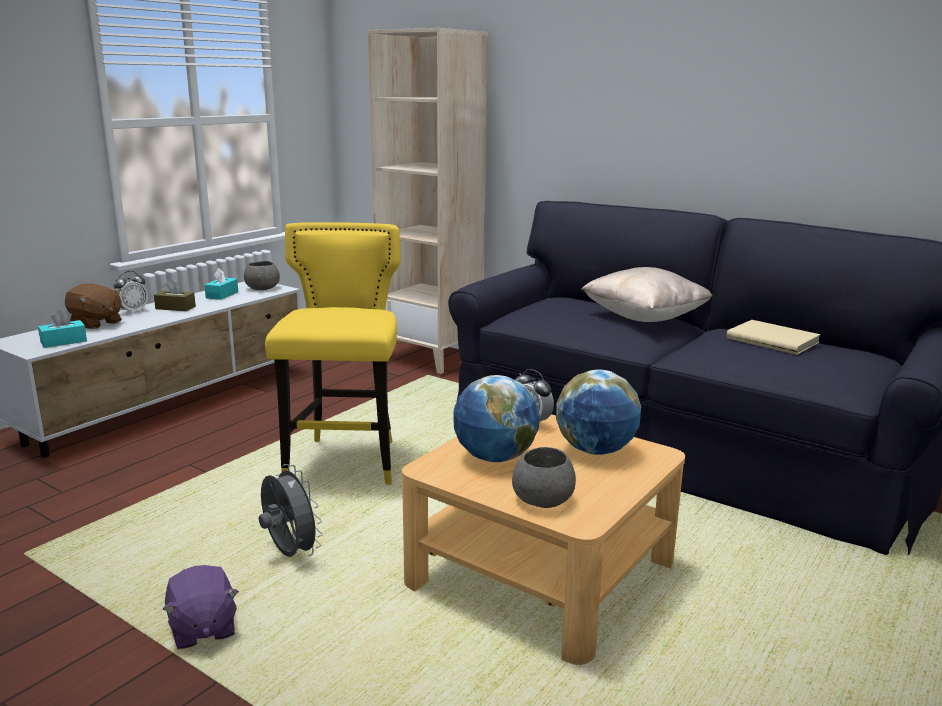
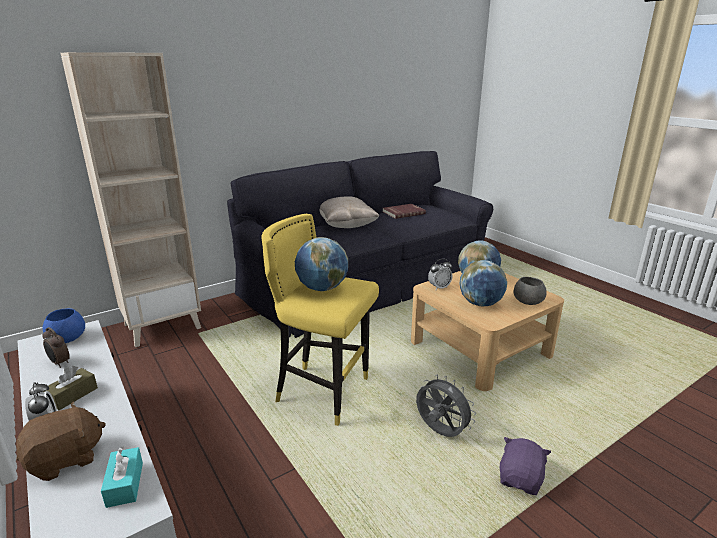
camera: 70 degrees left, 5 degrees up
(202, 629) = (521, 479): purple plush toy -> purple plush toy turned 60 degrees counterclockwise
(222, 295) = (59, 363): turquoise tissue box -> alarm clock
(262, 288) = (67, 338): grey bowl -> blue bowl
(289, 554) = (440, 432): grey fan -> grey fan turned 60 degrees clockwise
(337, 312) = (322, 288): none -> globe
(773, 340) = (403, 212): beige book -> red book

